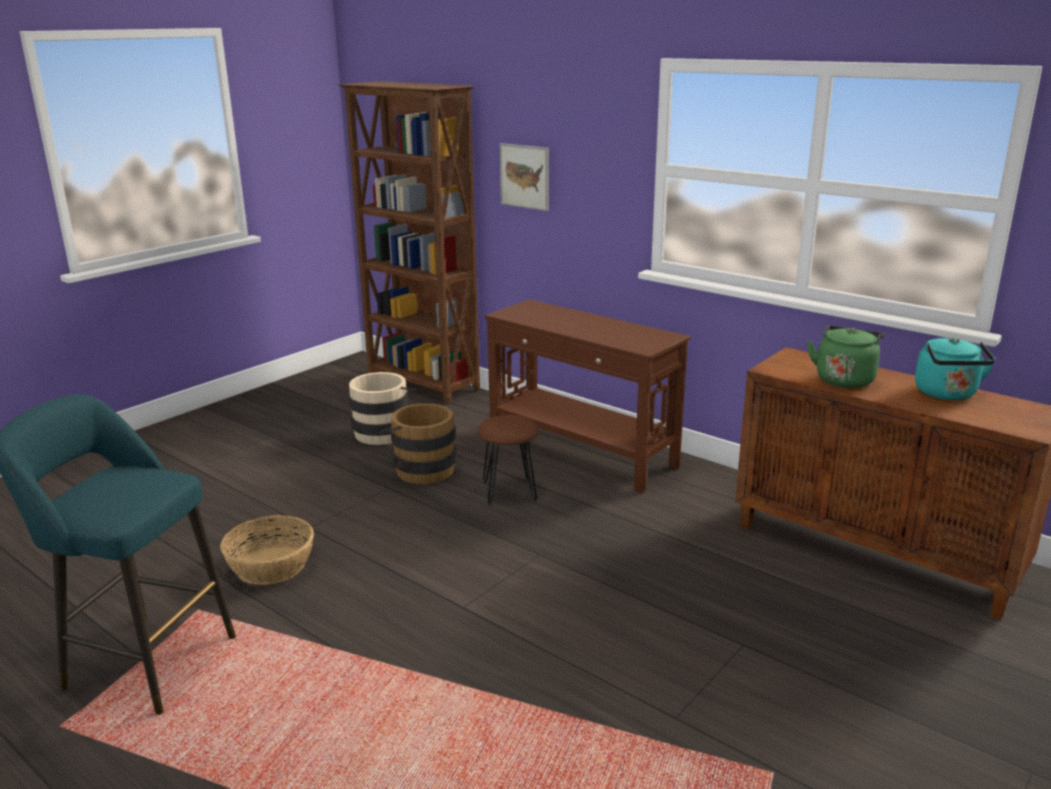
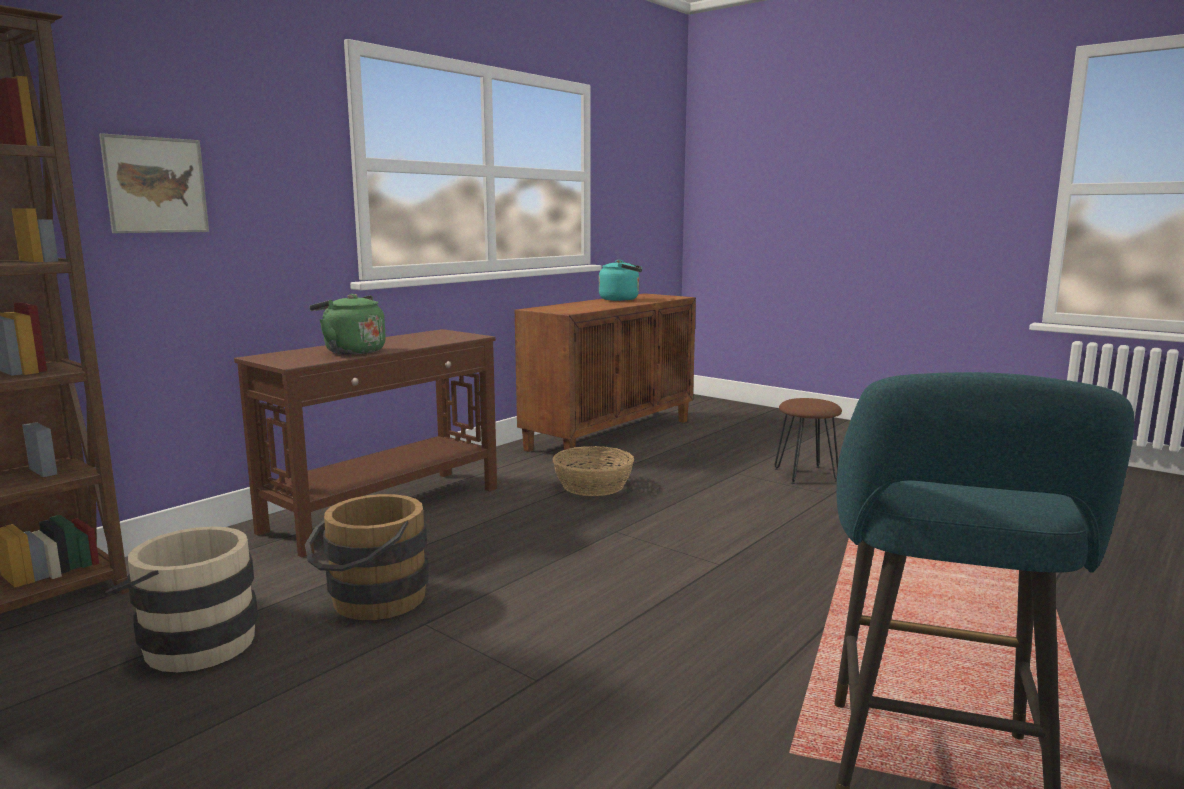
camera: 90 degrees left, 10 degrees down
(272, 566) = (653, 700): basket -> basket (593, 485)
(510, 491) = (470, 545): brown stool -> brown stool (805, 475)
(844, 379) = (592, 306): green kettle -> green kettle (351, 351)

